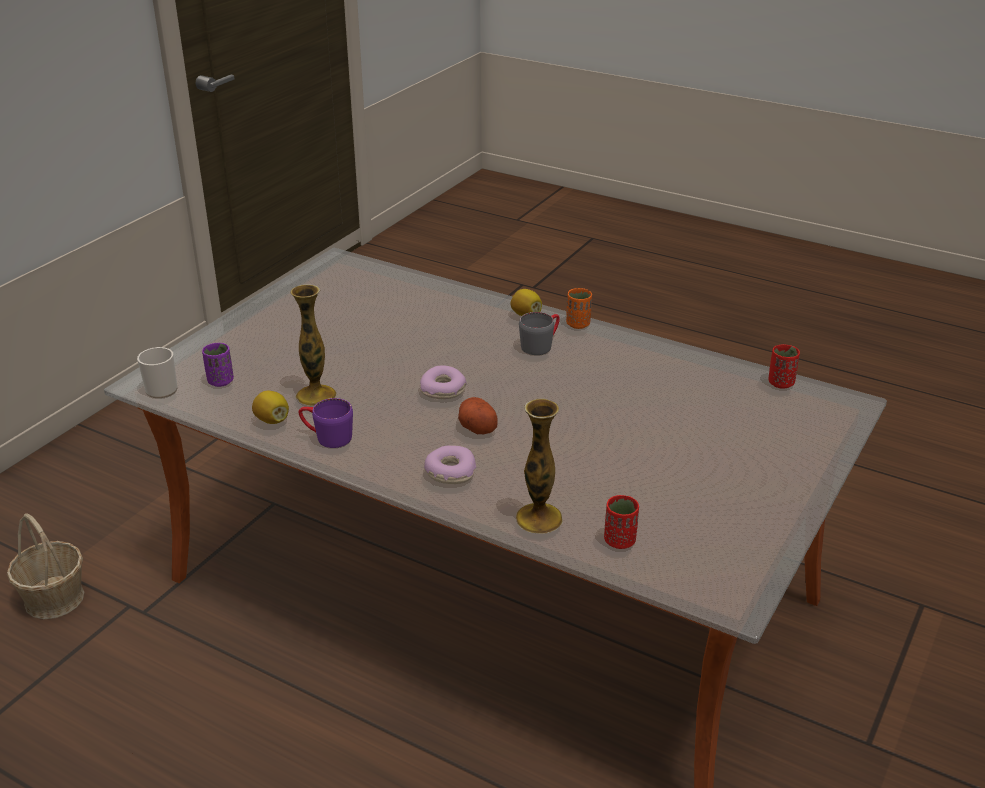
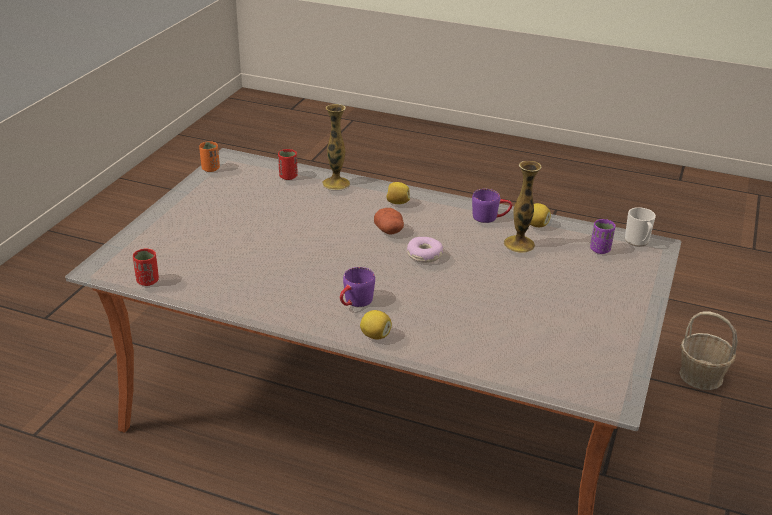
camera: 170 degrees right, 0 degrees up
(450, 472) = (397, 202): donut -> lemon
(541, 344) = (355, 302): grey mug -> purple mug
(578, 324) = (322, 328): orange cup -> orange cup (210, 169)

